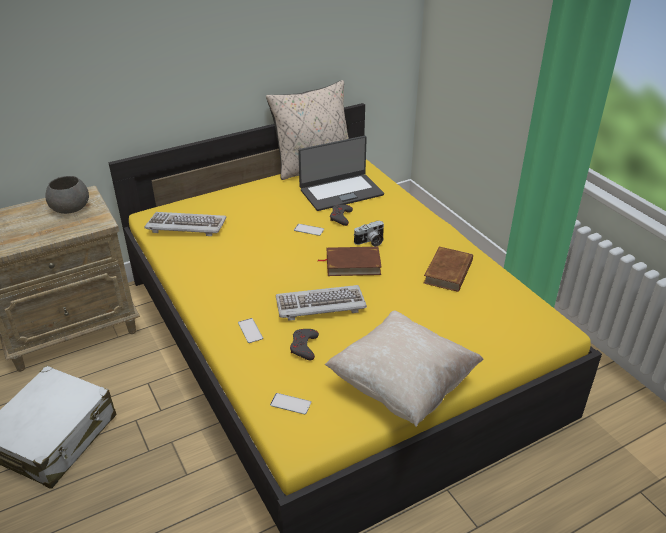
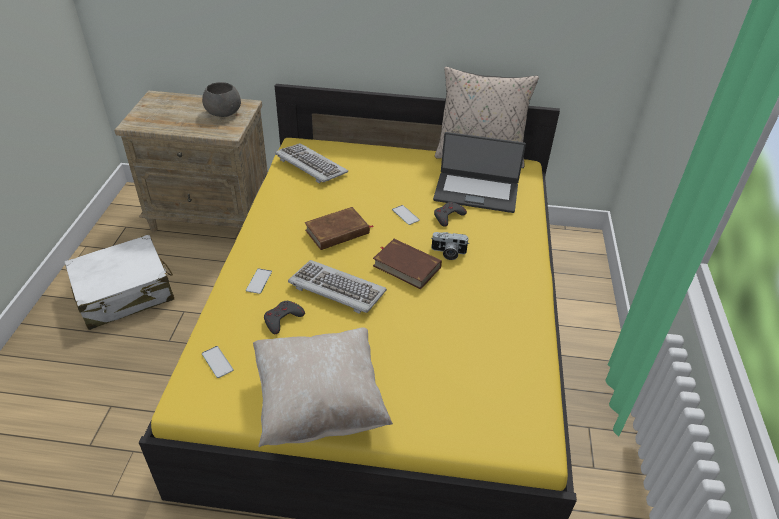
camera: 35 degrees right, 5 degrees up
(448, 272) = (489, 321): brown book -> brown book (337, 232)

